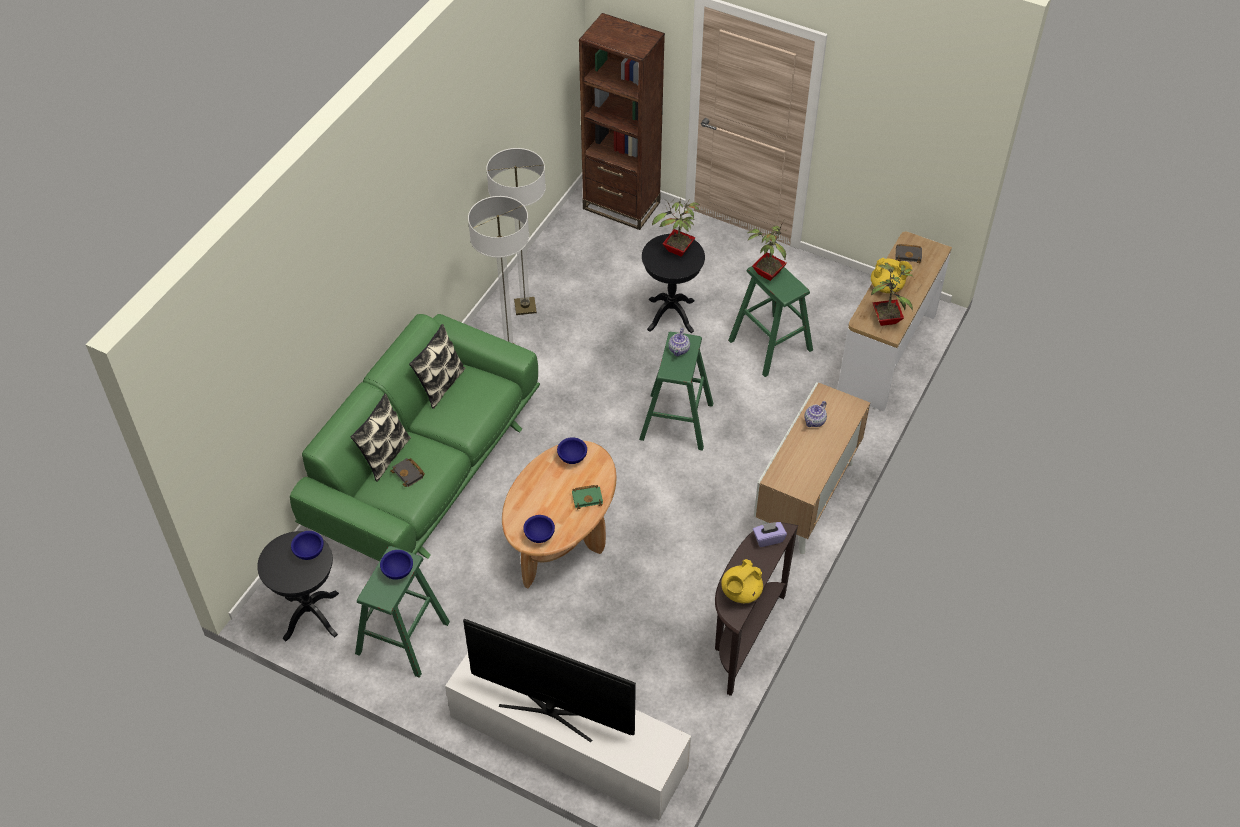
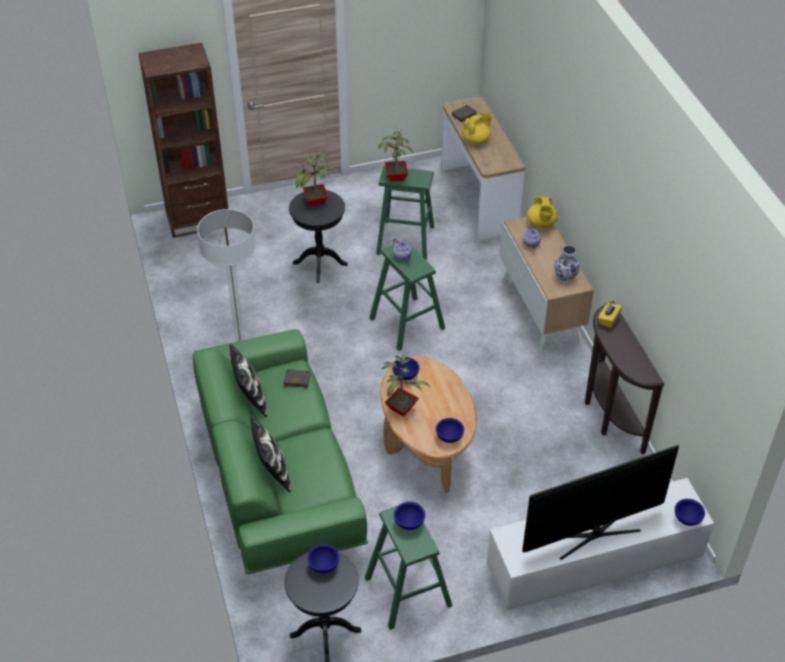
camera: 45 degrees left, 5 degrees down
(409, 474) = (310, 468): black book -> black book (298, 380)
(525, 307) = (213, 324): floor lamp -> none
(588, 497) = (448, 391): green book -> none
(643, 768) = (687, 518): none -> blue bowl
(740, 592) = (635, 361): yellow teapot -> yellow teapot (541, 223)
(768, 539) = (608, 320): purple tissue box -> yellow tissue box
(802, 474) = (565, 277): none -> vase
(887, 319) = (501, 157): potted plant -> potted plant (402, 408)

